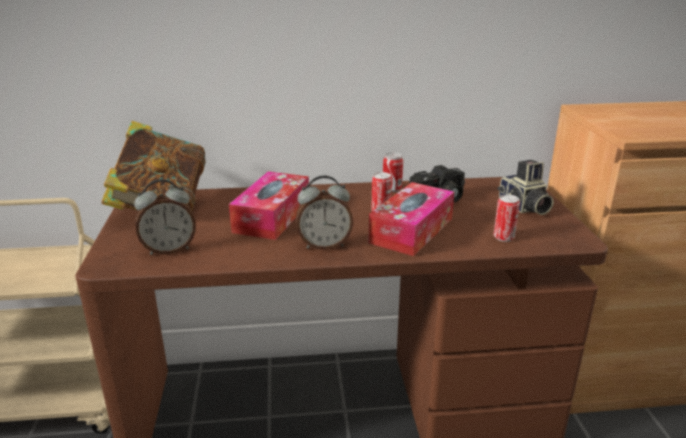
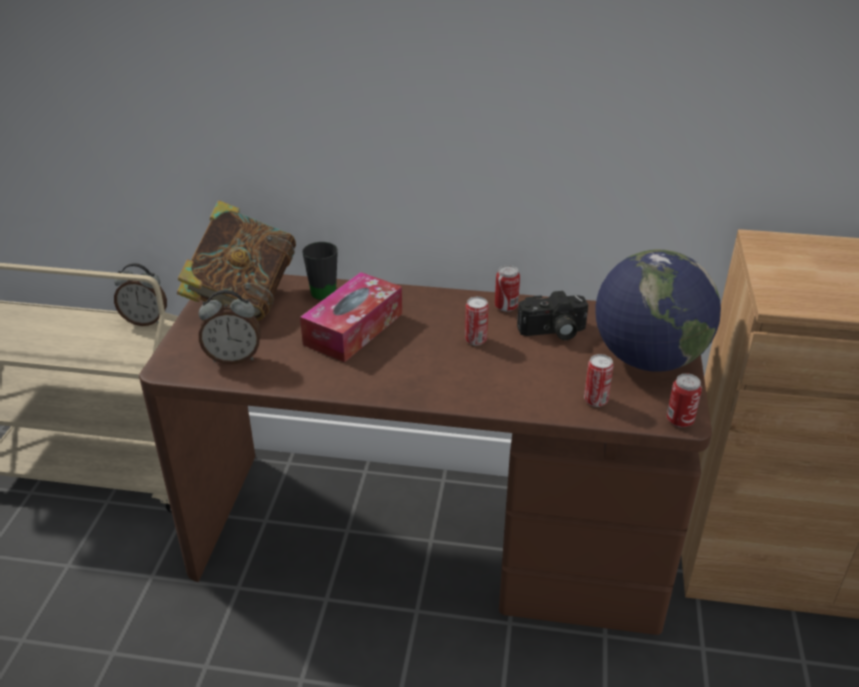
camera: 15 degrees right, 10 degrees up
(230, 195) = (321, 289): none -> black mug
(324, 245) = (392, 378): alarm clock -> alarm clock (146, 321)
(411, 230) = (496, 373): tissue box -> none
(523, 207) = (648, 359): camera -> globe
(578, 241) = (680, 420): none -> can

